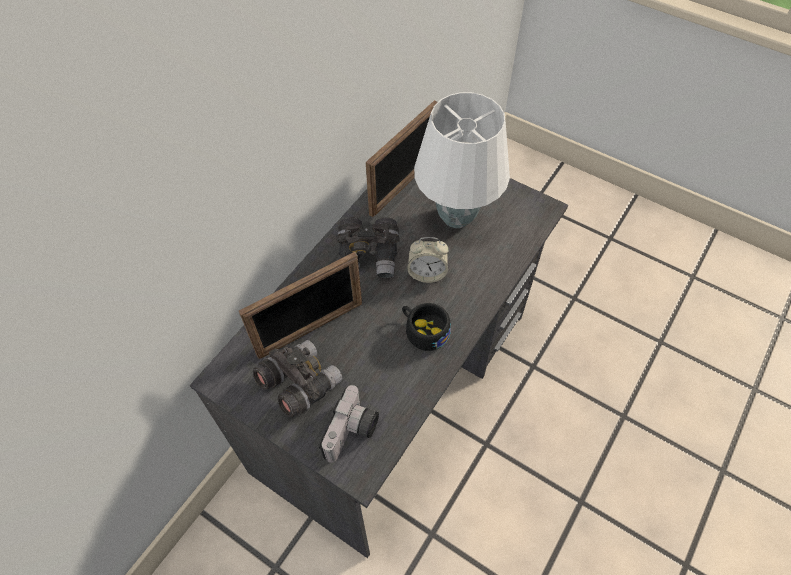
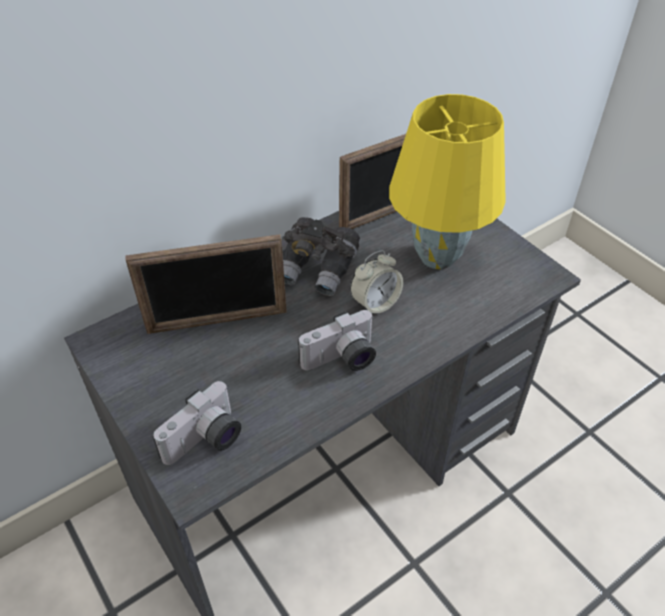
camera: 20 degrees right, 10 degrees down
(299, 384) = (175, 372): grey binoculars -> none
(423, 330) = (341, 360): black cup -> camera
(427, 273) = (375, 303): alarm clock -> alarm clock turned 60 degrees counterclockwise
(455, 217) = (435, 257): white table lamp -> yellow table lamp

